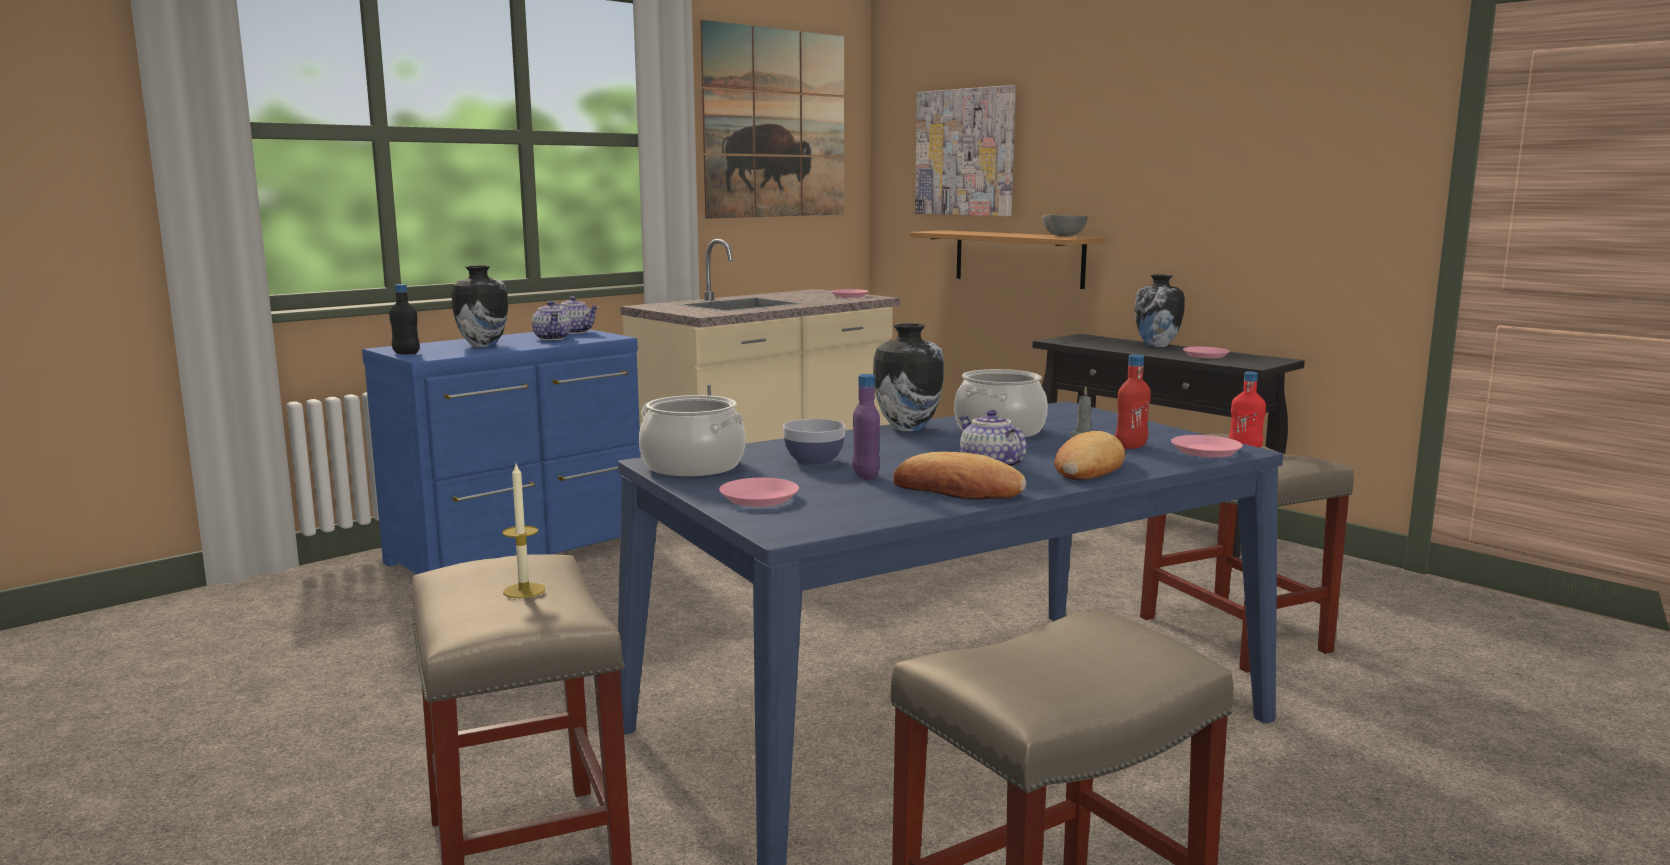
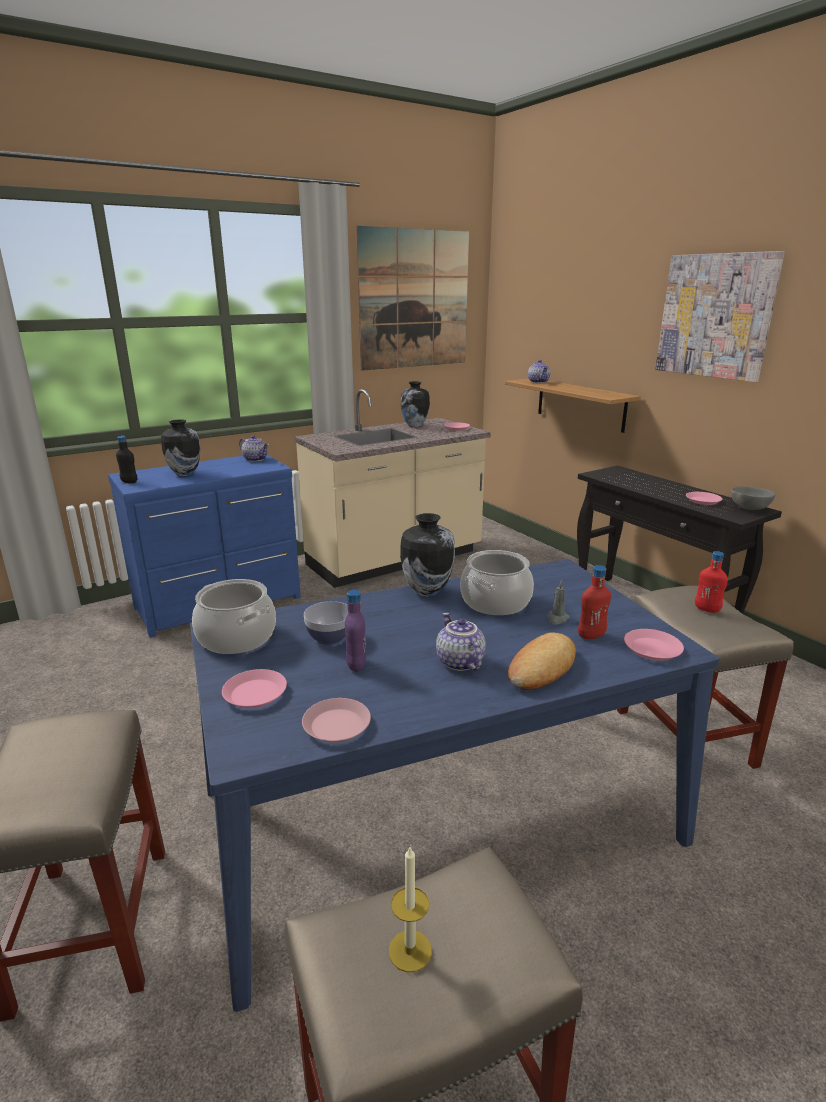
camera: 10 degrees right, 10 degrees up
(524, 590) = (63, 764): candle -> candle (410, 951)
(553, 338) = (236, 467): teapot -> teapot (539, 382)
(879, 510) = (336, 726): none -> pink plate
(957, 490) = (416, 696): bread -> none
(965, 152) = (549, 322): picture -> picture (715, 316)
(1062, 236) = (609, 394): grey bowl -> grey bowl (748, 508)
(1157, 345) = (669, 485): vase -> vase (414, 426)

